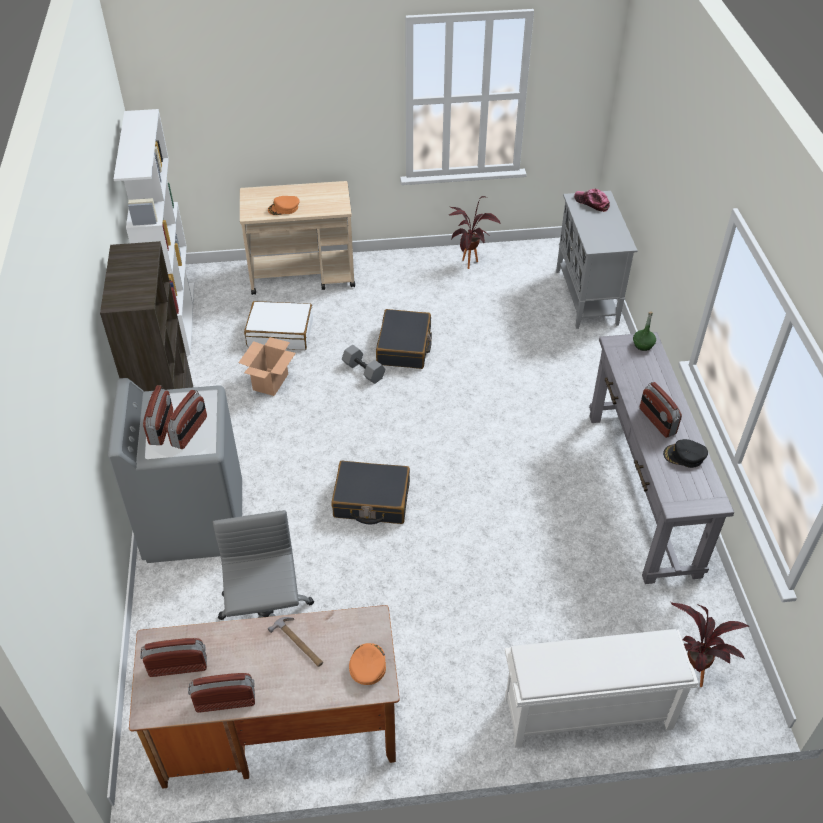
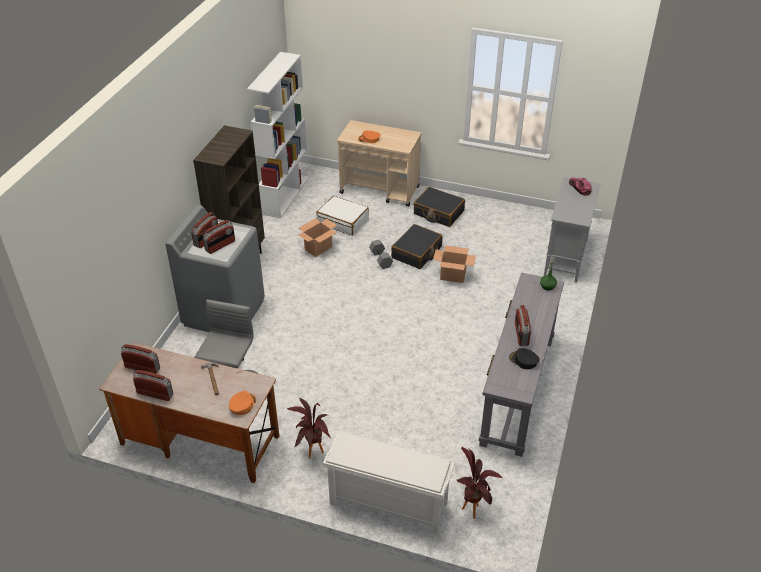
camera: 25 degrees right, 5 degrees down
(371, 500) = (335, 336): black suitcase -> black suitcase (438, 213)
(469, 266) = (495, 215): potted plant -> potted plant (312, 455)
(469, 364) = (453, 276): none -> cardboard box

